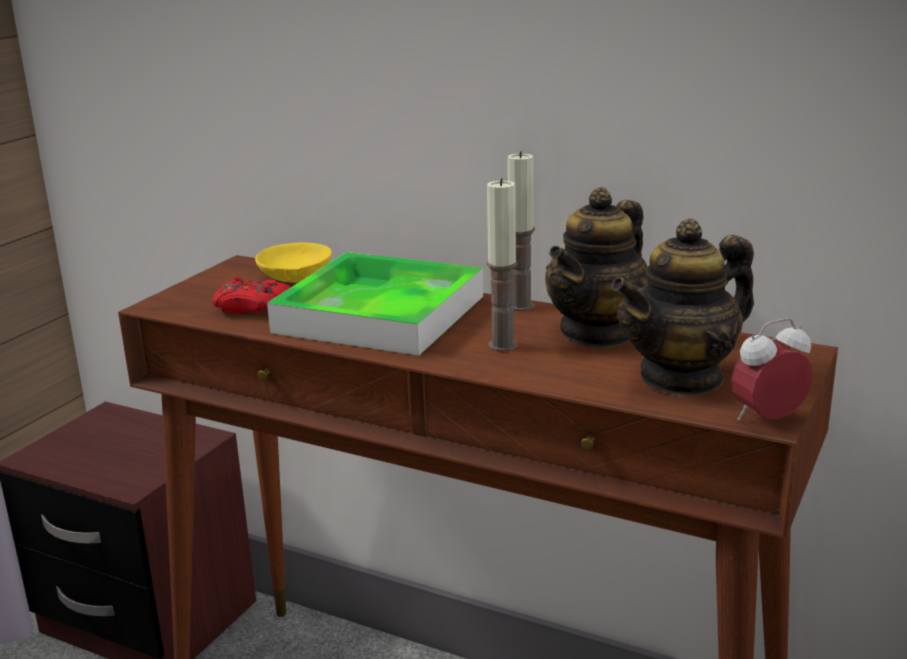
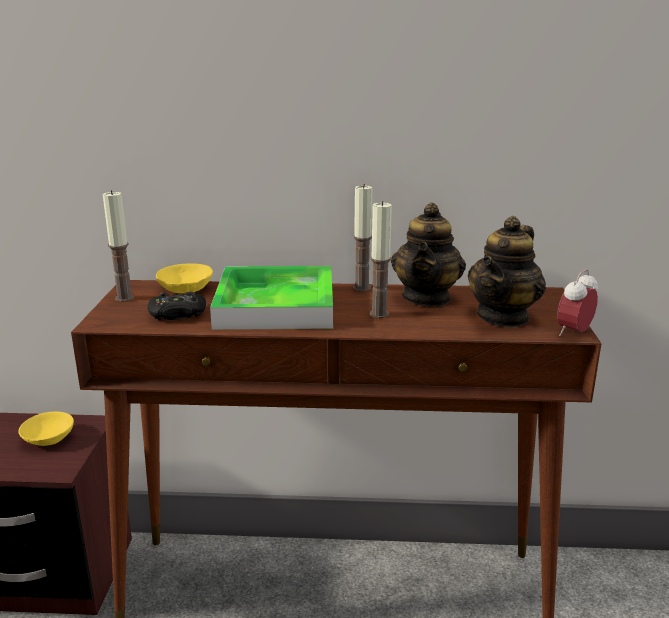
camera: 25 degrees left, 0 degrees up
(148, 445) = (50, 438): none -> yellow bowl
(215, 278) = (124, 298): none -> candle
(252, 308) = (177, 314): red game controller -> black game controller

